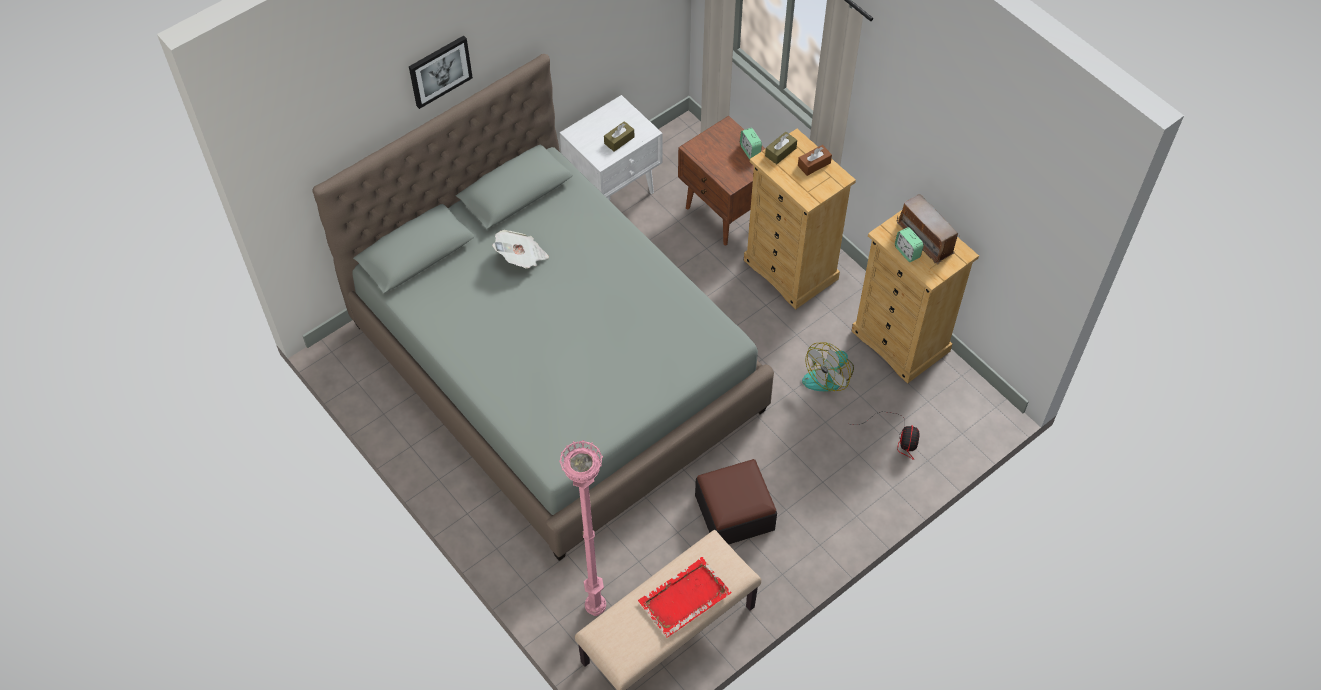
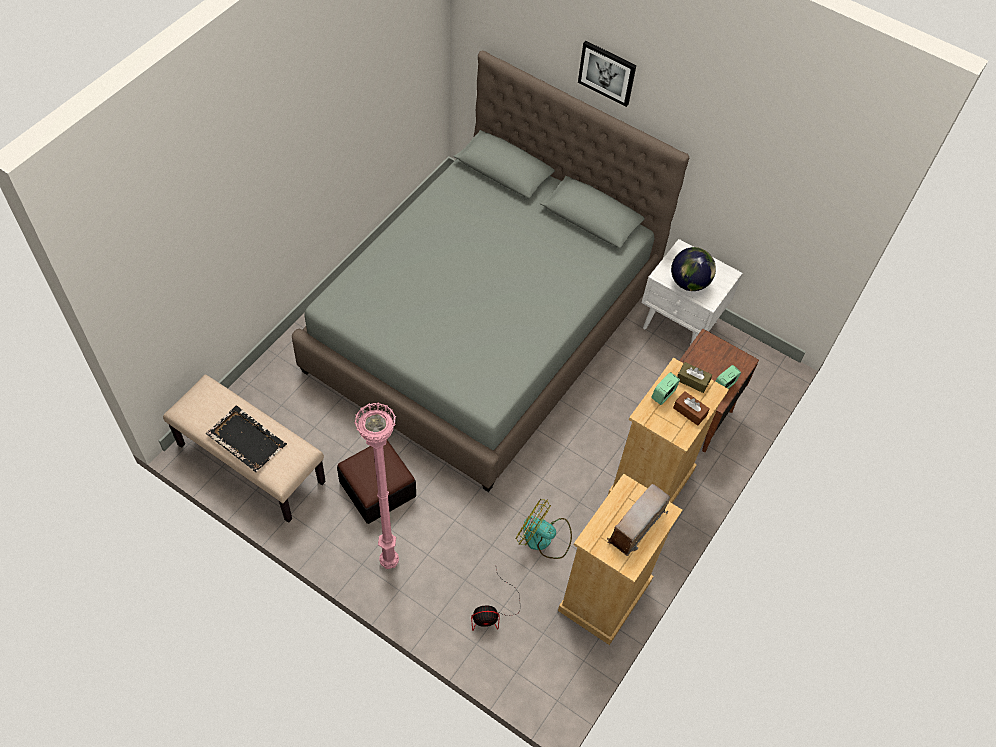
camera: 70 degrees right, 0 degrees up
(522, 257) = (525, 237): newspaper -> none
(594, 609) = (264, 406): pink floor lamp -> pink floor lamp (388, 561)
(619, 140) = (689, 282): brown tissue box -> globe
(683, 598) = (246, 439): red tray -> black tray
(907, 252) = (613, 512): alarm clock -> alarm clock (663, 395)

